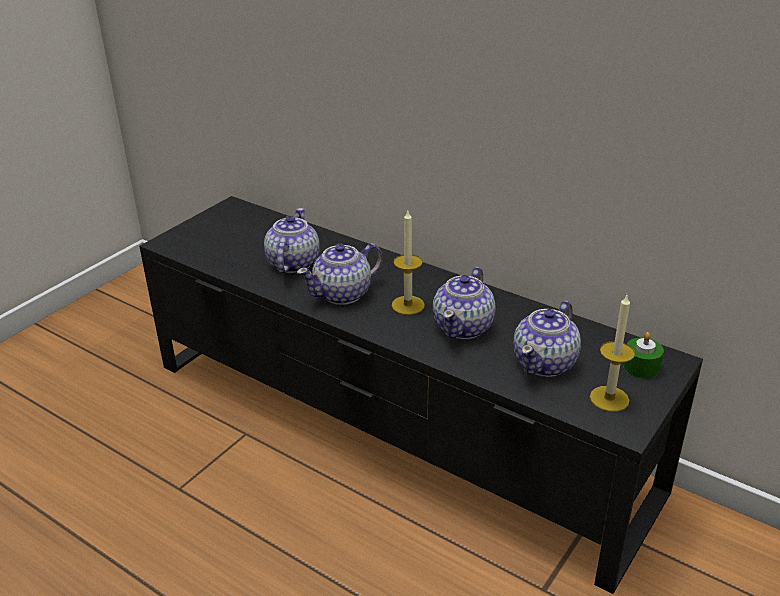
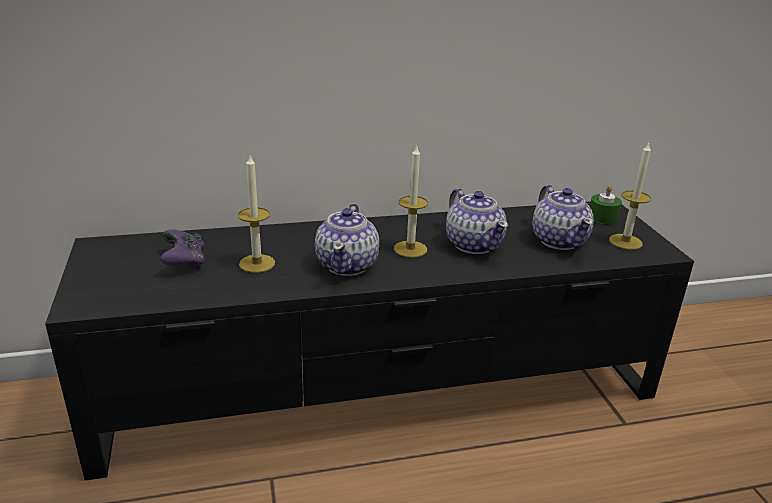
camera: 50 degrees left, 5 degrees down
(256, 241) = (185, 263): none -> purple game controller
(292, 263) = (257, 263): teapot -> candle

